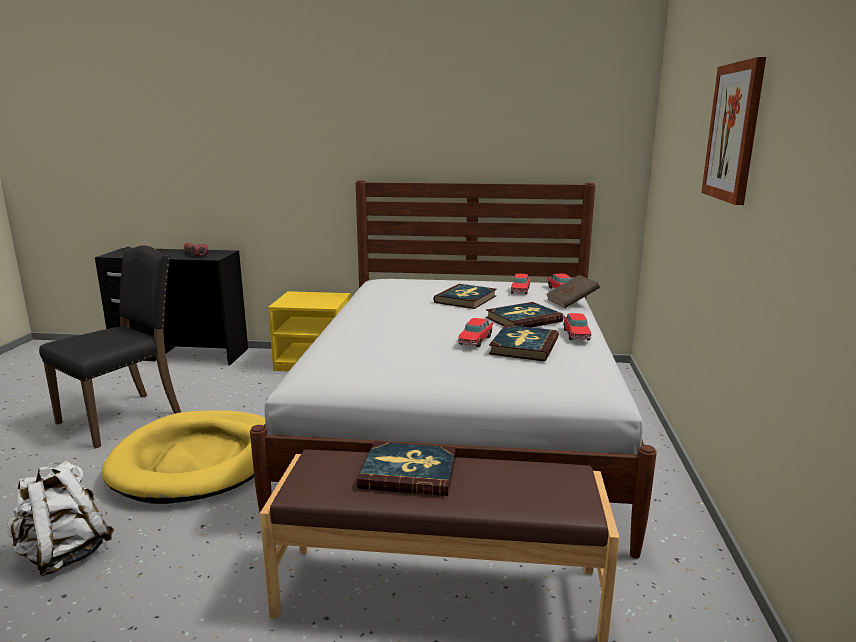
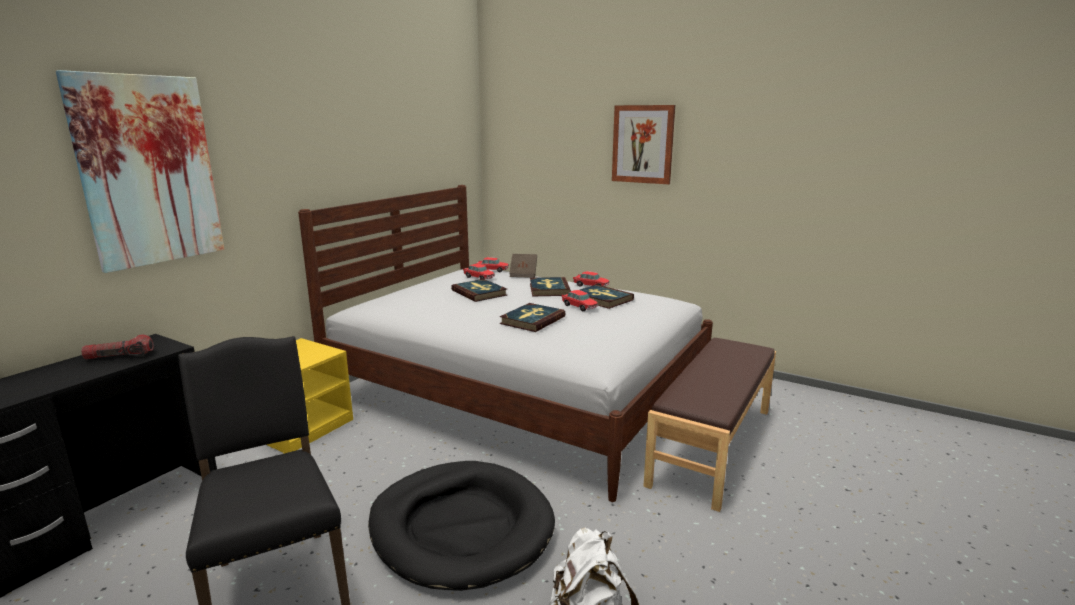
camera: 65 degrees left, 0 degrees up
(198, 461) = (461, 528): yellow dog bed -> black dog bed
(247, 136) = (149, 171): none -> picture
(409, 473) = (706, 377): book -> book (532, 320)

